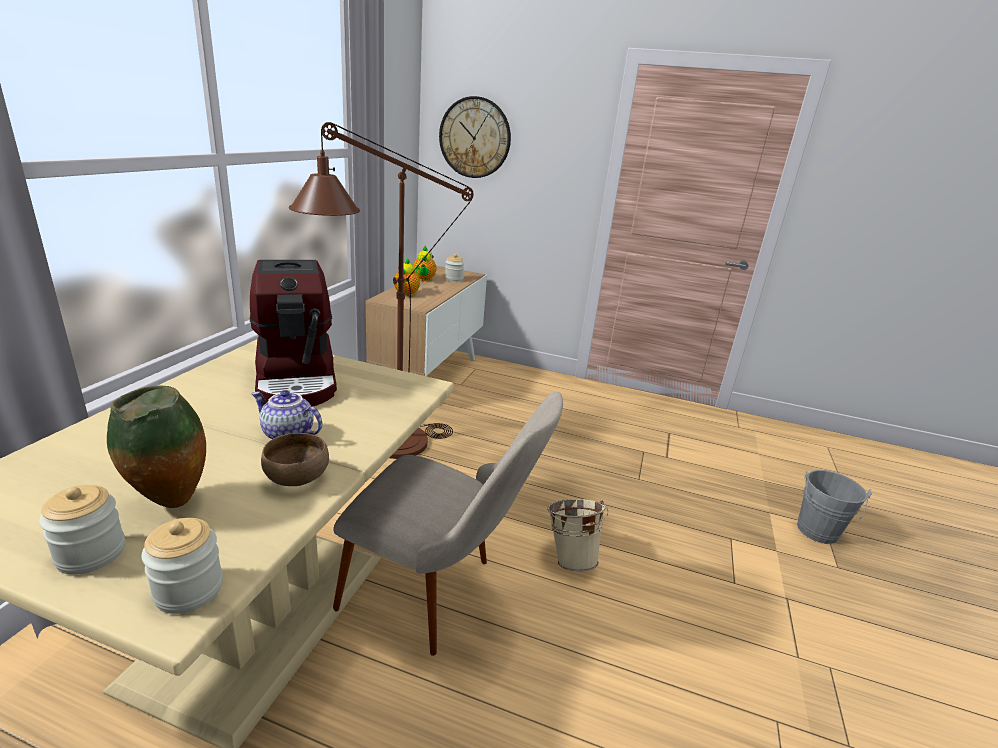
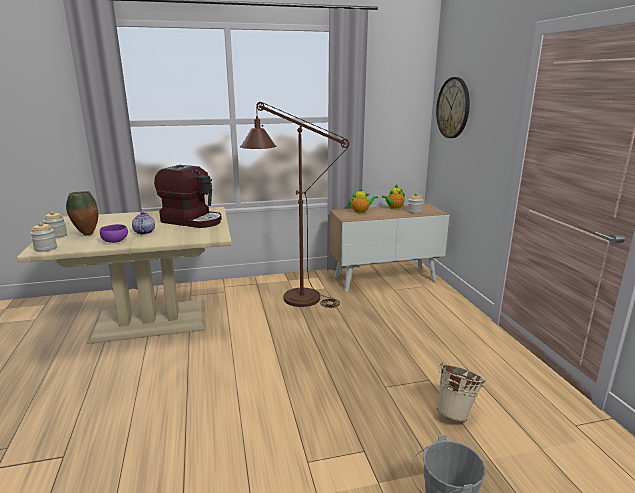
camera: 60 degrees right, 5 degrees down
(296, 477) = (115, 241): brown bowl -> purple bowl
(298, 378) = (192, 220): coffee machine -> coffee machine turned 105 degrees counterclockwise
(439, 595) = (194, 353): beige chair -> none
(570, 557) = (262, 382): beige bucket -> beige bucket (456, 412)

